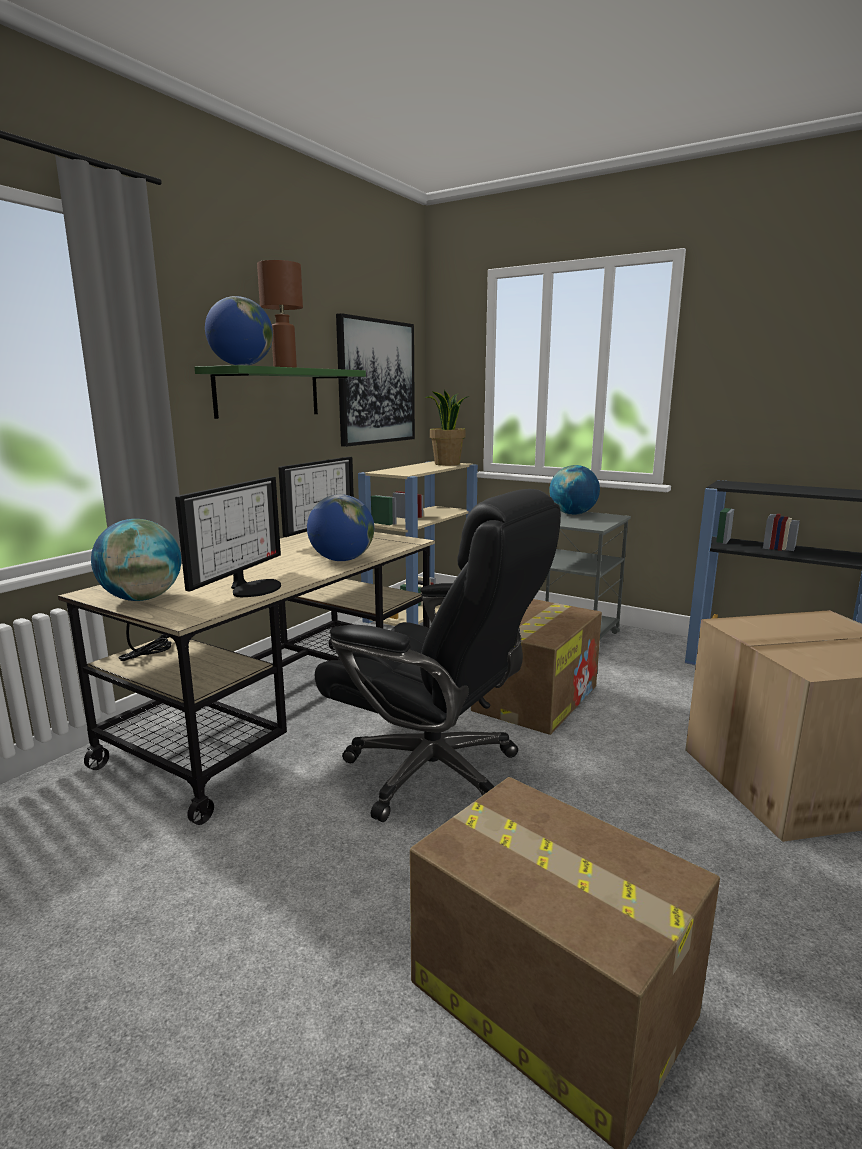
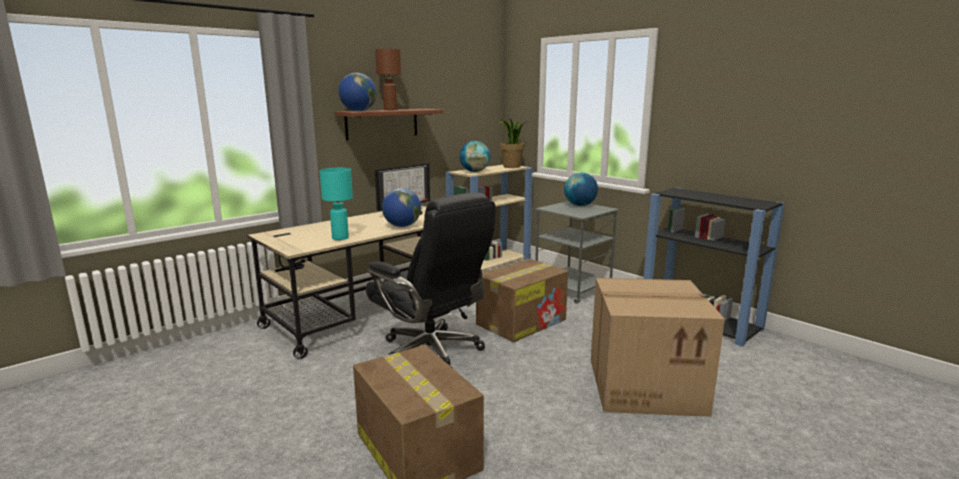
camera: 15 degrees right, 0 degrees up
(142, 598) = (283, 239): globe -> globe (474, 171)
(252, 587) = (340, 238): monitor -> turquoise table lamp
(268, 392) = (382, 123): green shelf -> brown shelf
(376, 382) = (463, 113): picture -> none

